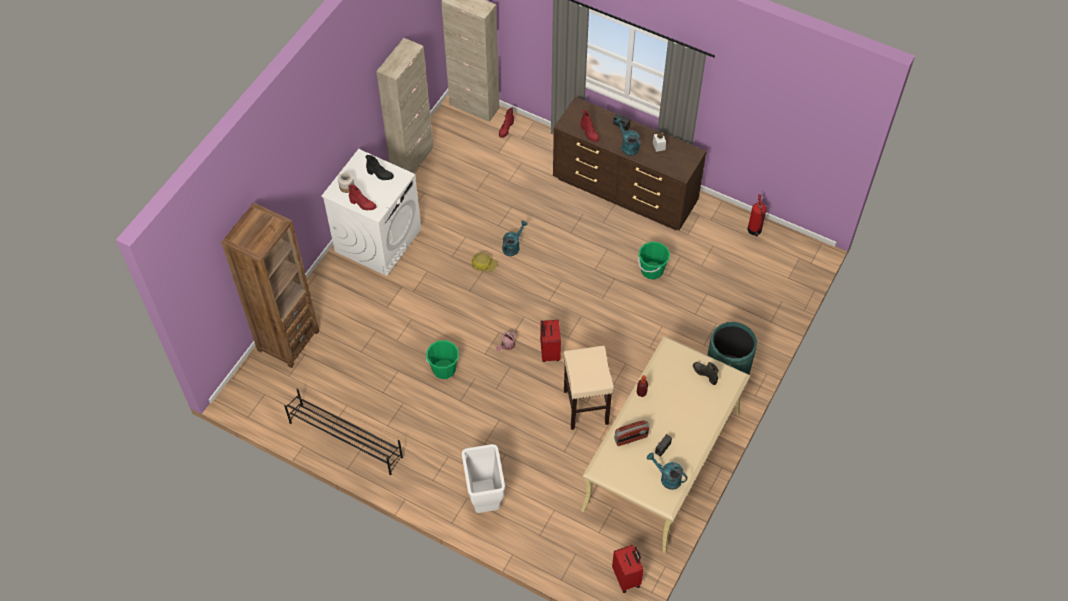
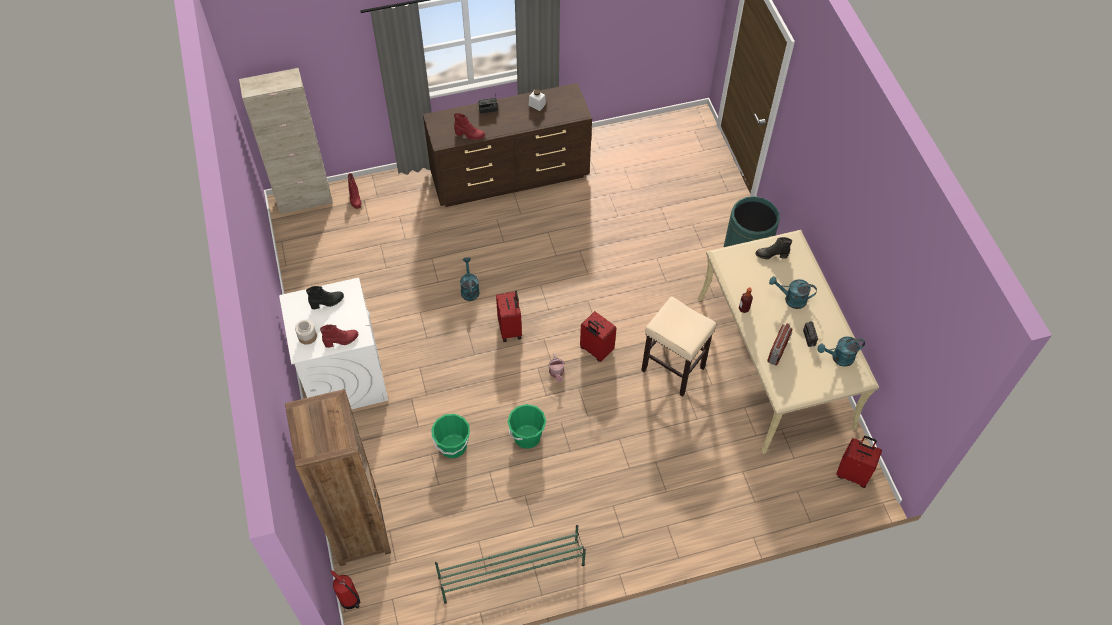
camera: 45 degrees left, 0 degrees up
(345, 439) = (511, 571): black shoe rack -> green shoe rack
(412, 160) = (298, 285): beige cabinet -> none
(483, 264) = (462, 323): hard hat -> none
(485, 501) = (683, 514): white trash can -> none
(510, 293) = (510, 329): none -> red suitcase
(627, 146) = (512, 122): turquoise watering can -> turquoise watering can (791, 299)
(652, 270) = (600, 222): green bucket -> green bucket (453, 446)
(754, 230) = (640, 134): fire extinguisher -> fire extinguisher (350, 601)

